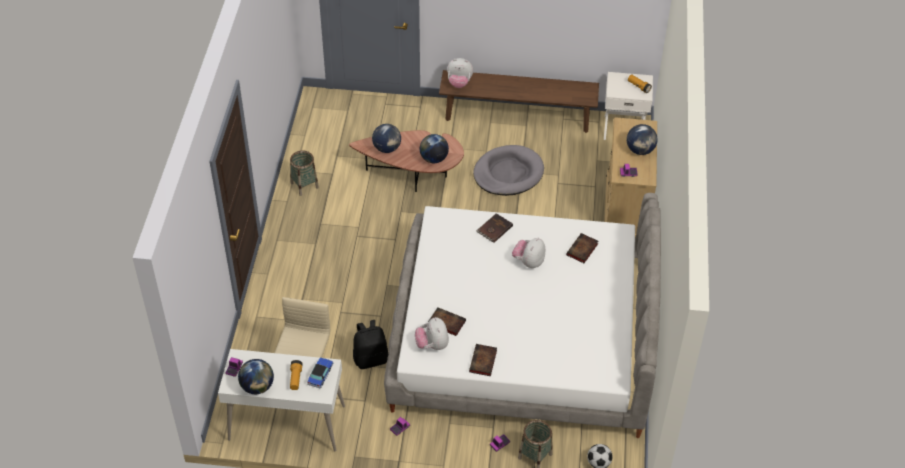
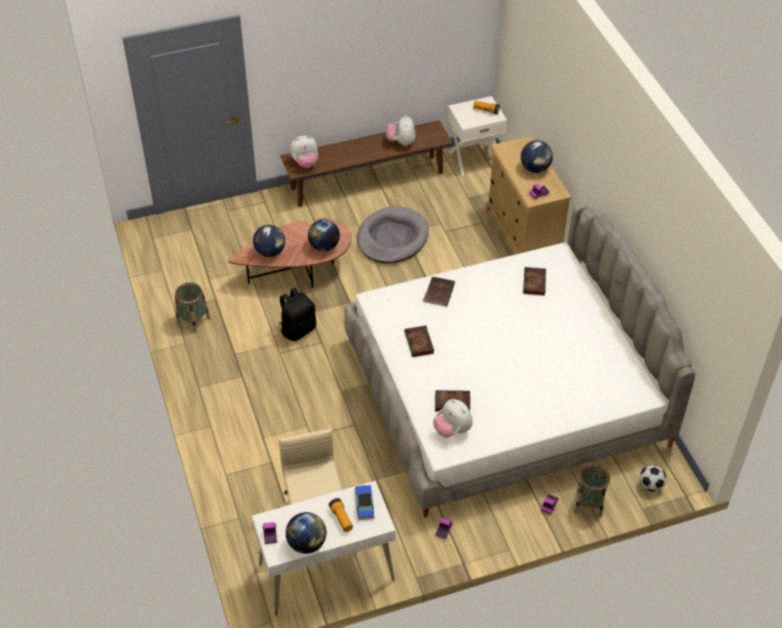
camera: 25 degrees left, 0 degrees up
(371, 358) = (371, 471): black backpack -> black backpack (298, 329)
(483, 362) = (512, 428): book -> book (419, 343)
(528, 262) = (492, 313): plush toy -> plush toy (401, 142)

